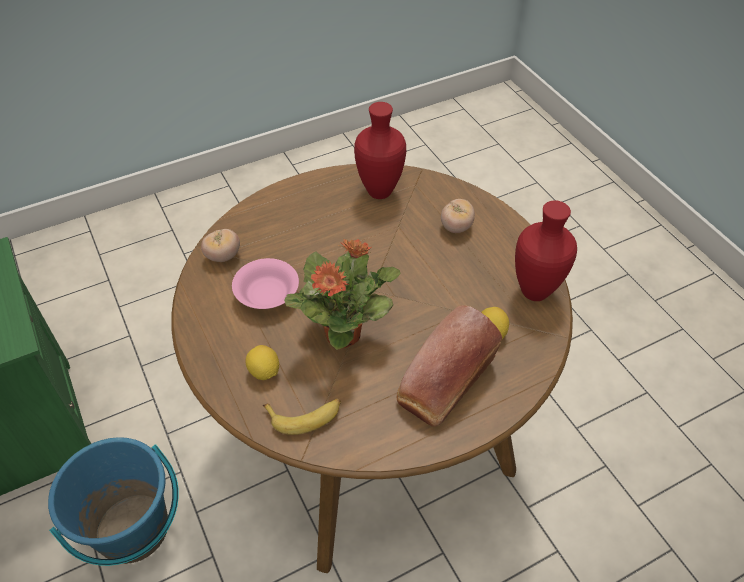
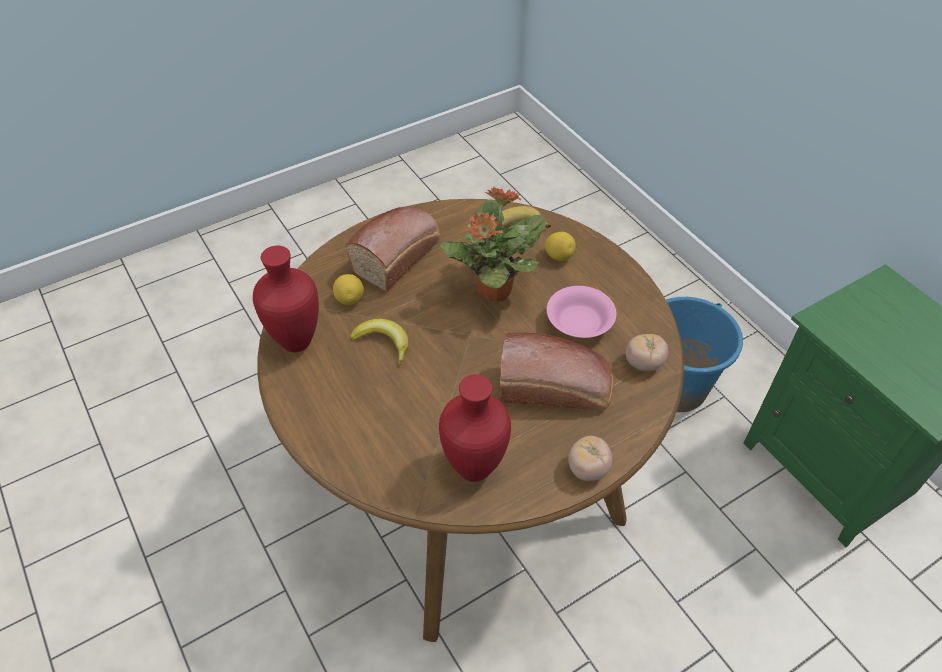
camera: 175 degrees right, 0 degrees up
(304, 240) = (556, 388): none -> bread
(453, 287) = (383, 342): none -> banana
(456, 227) = (374, 418): tomato -> tomato (587, 469)

